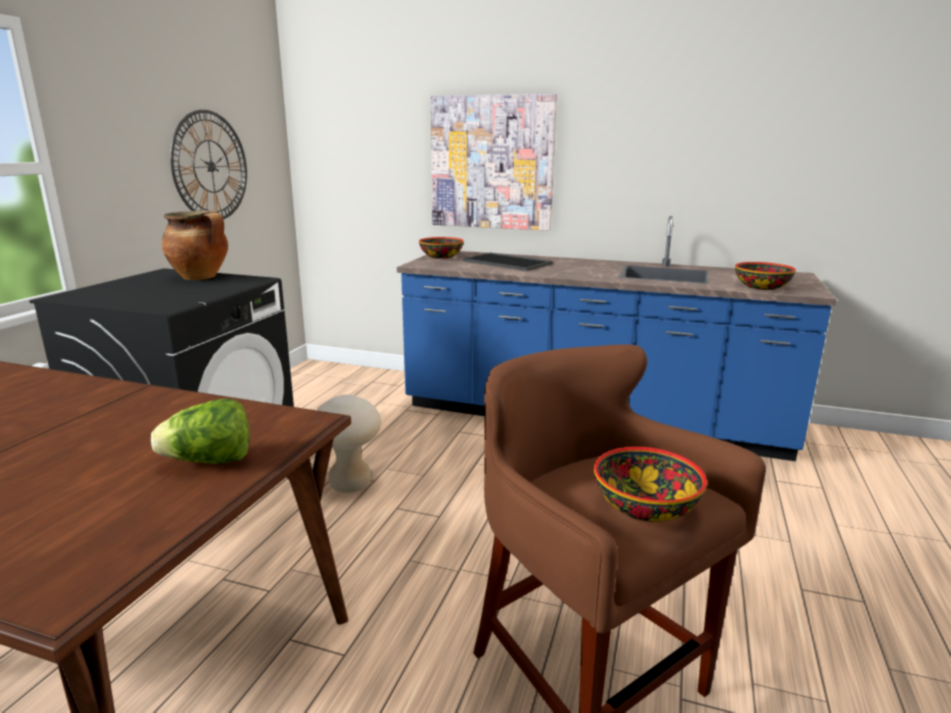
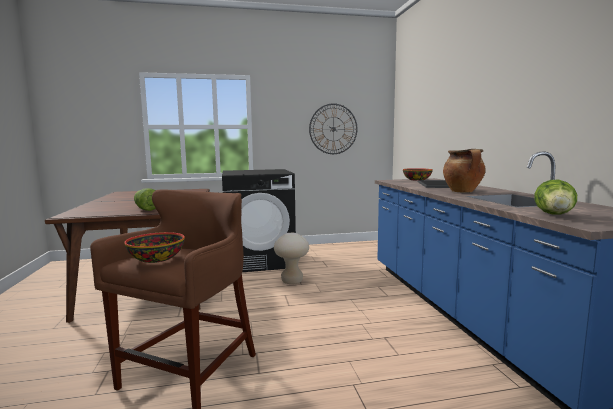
camera: 60 degrees right, 10 degrees down
(201, 277) = (277, 171): cooking pot -> cooking pot (463, 191)
(492, 163) = (463, 119): picture -> none
(761, 287) = (555, 215): bowl -> lettuce

